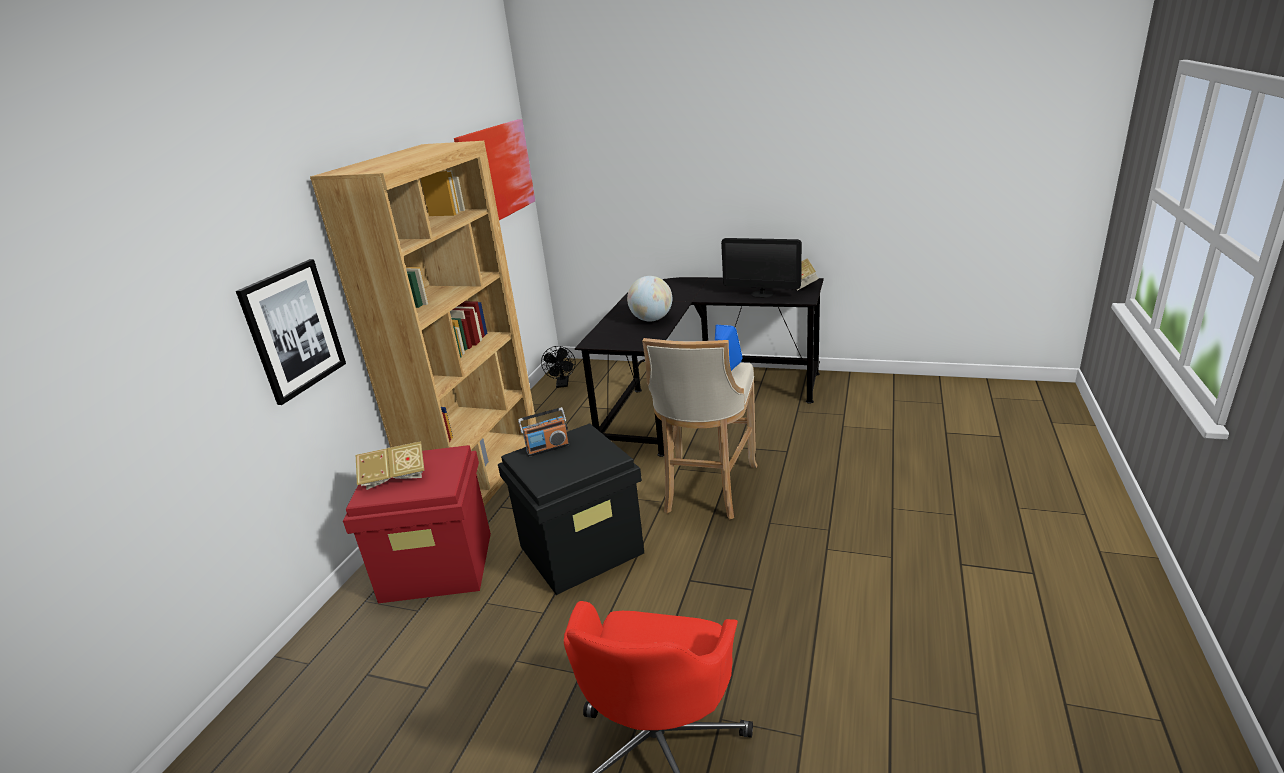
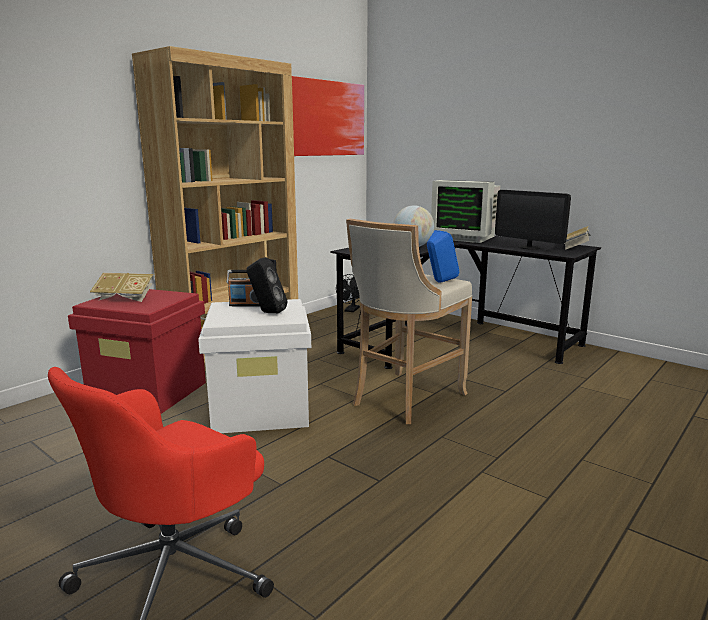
camera: 20 degrees right, 10 degrees down
(293, 330) = (84, 163): picture -> none
(579, 455) = (266, 312): none -> black speaker
(582, 549) = (262, 410): black storage box -> white storage box
(686, 288) = (465, 237): none -> monitor

